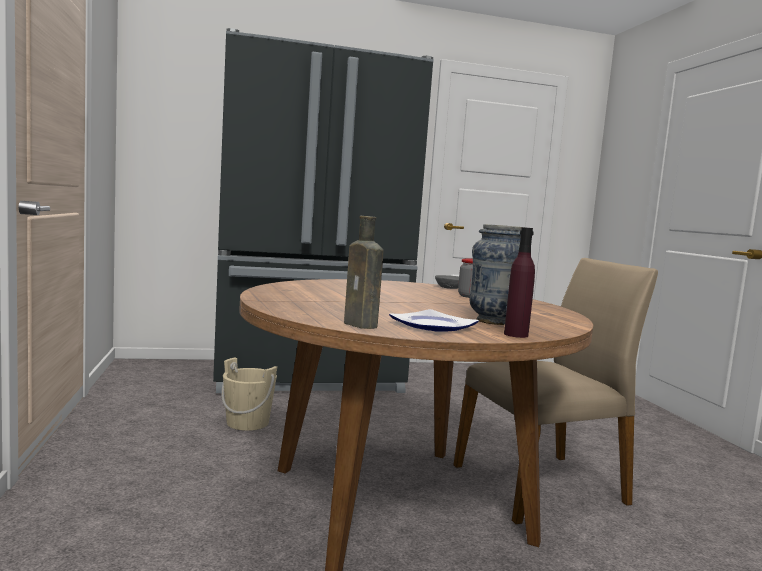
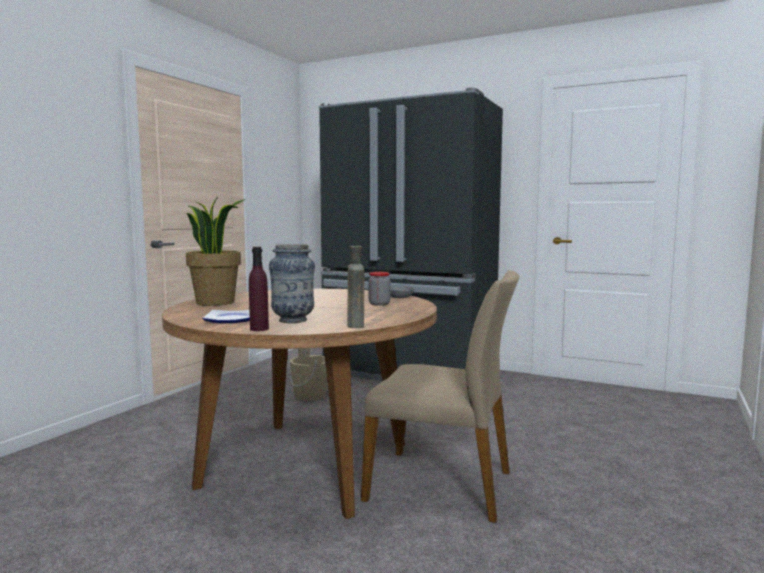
camera: 40 degrees right, 0 degrees up
(296, 303) = (216, 302): none -> potted plant
(362, 325) = (188, 316): brown bottle -> brown bottle (355, 325)

